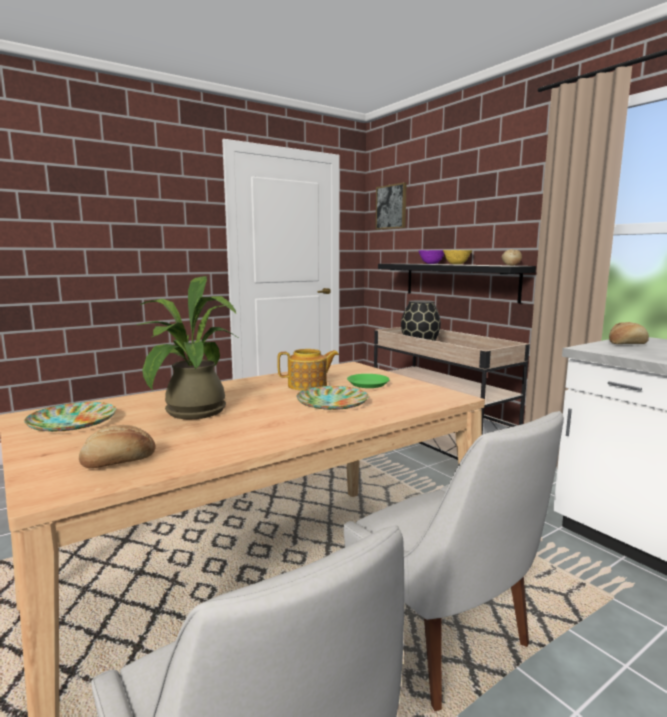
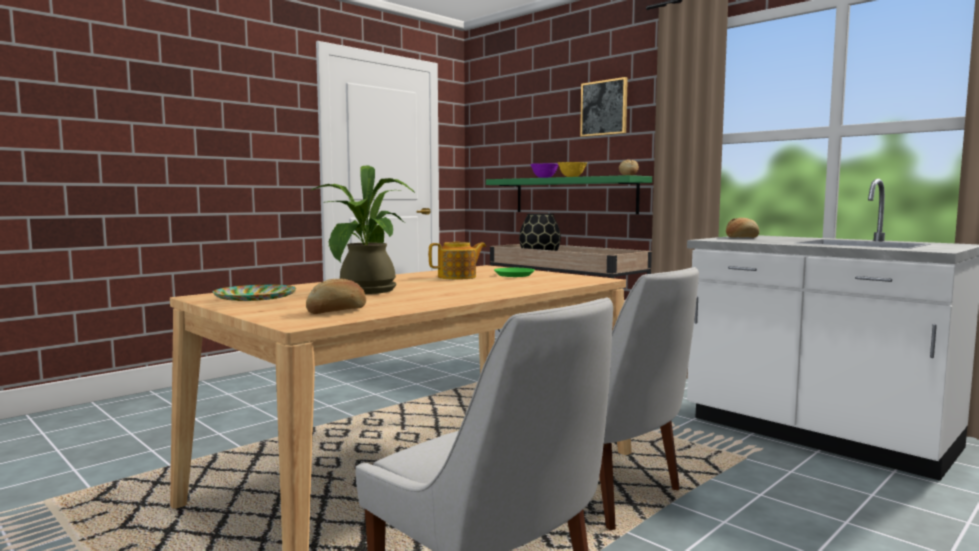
camera: 10 degrees left, 5 degrees down
(331, 402) = (490, 284): plate -> none
(391, 207) = (496, 120): picture -> picture (604, 108)
(459, 281) = (574, 195): black shelf -> green shelf

